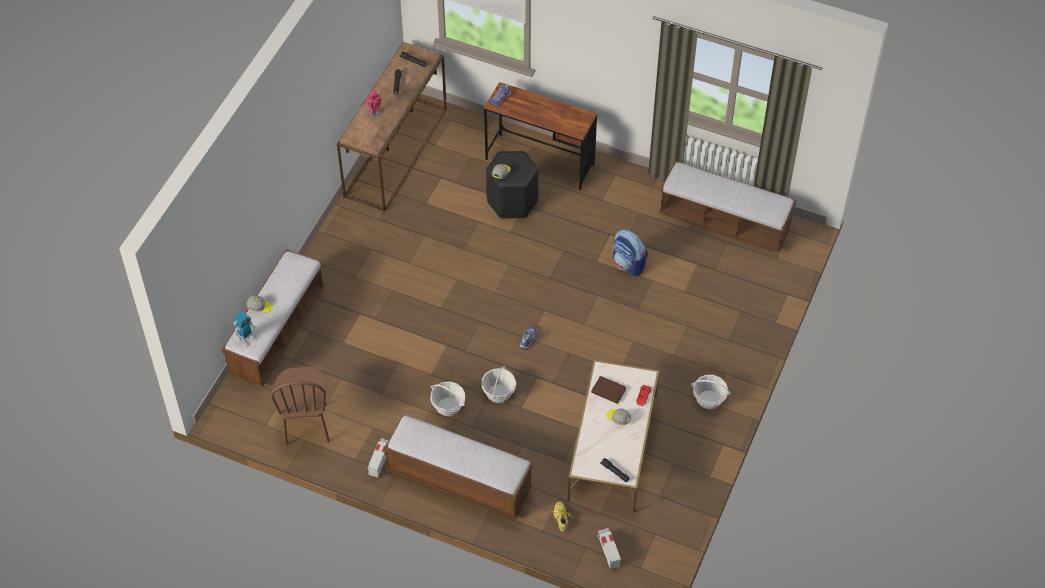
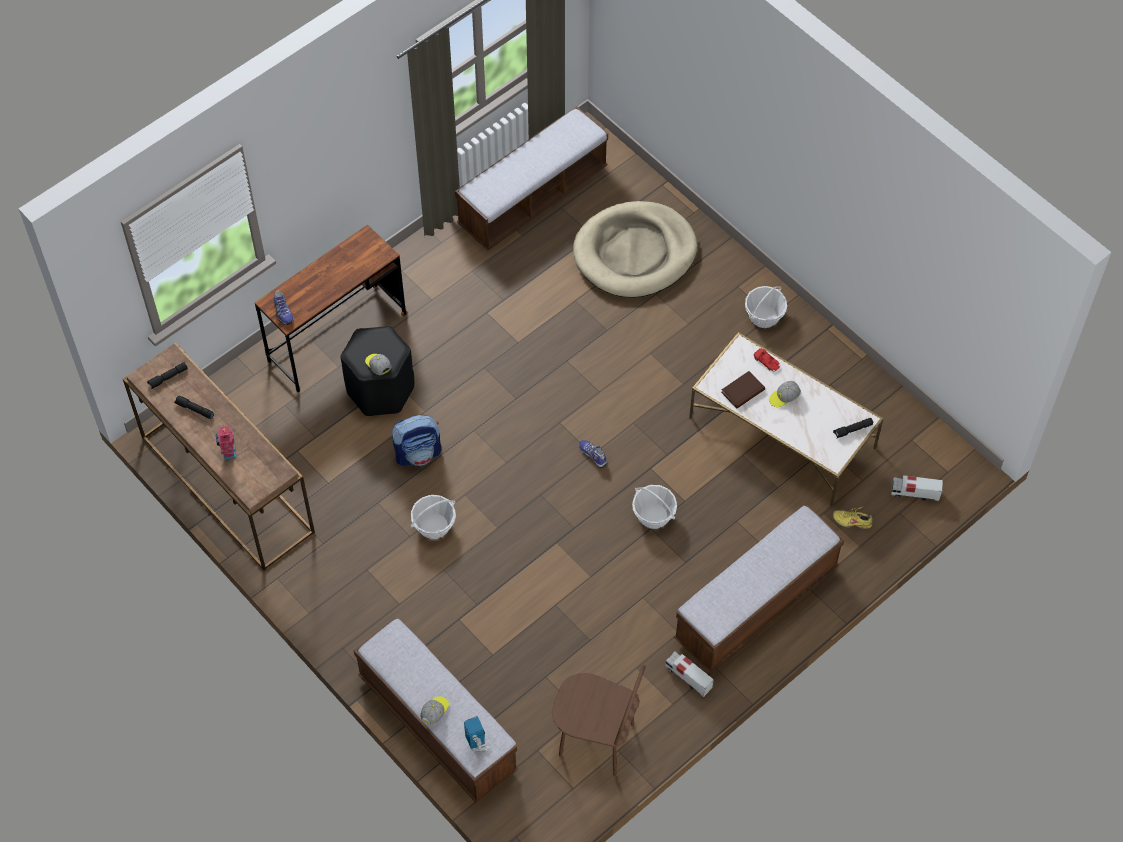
camera: 65 degrees left, 5 degrees up
(448, 406) = (646, 575): basket -> basket (434, 526)
(629, 264) = (540, 312): backpack -> backpack (418, 453)
(715, 300) = (635, 253): none -> beige dog bed

